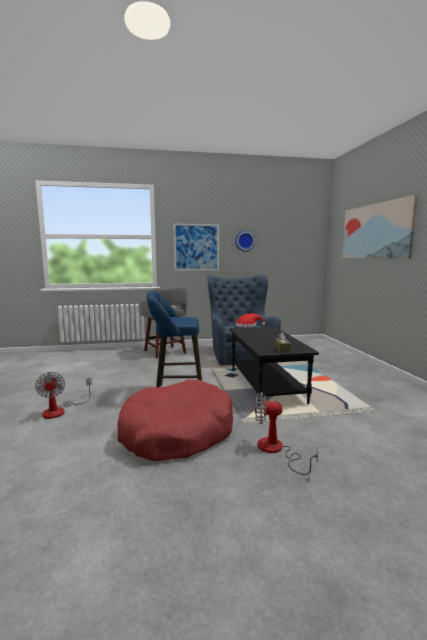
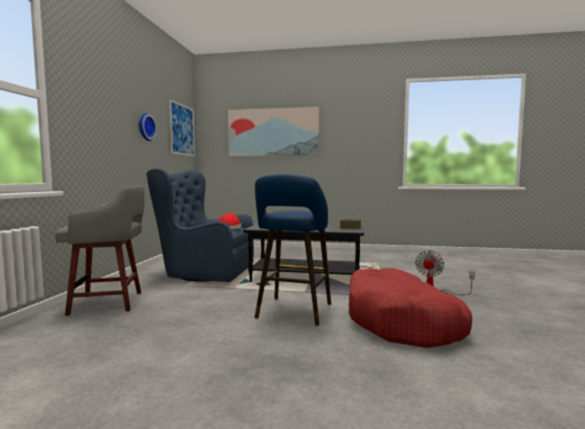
camera: 70 degrees left, 5 degrees down
(60, 410) = (298, 399): fan -> none
(196, 247) = (100, 126): picture -> picture (182, 130)

